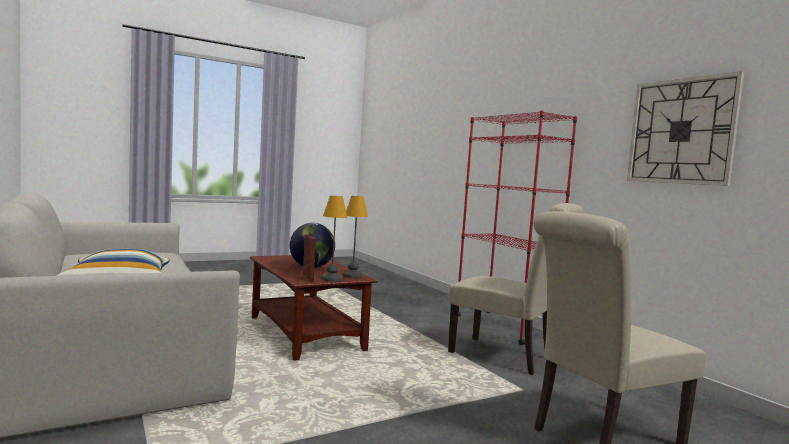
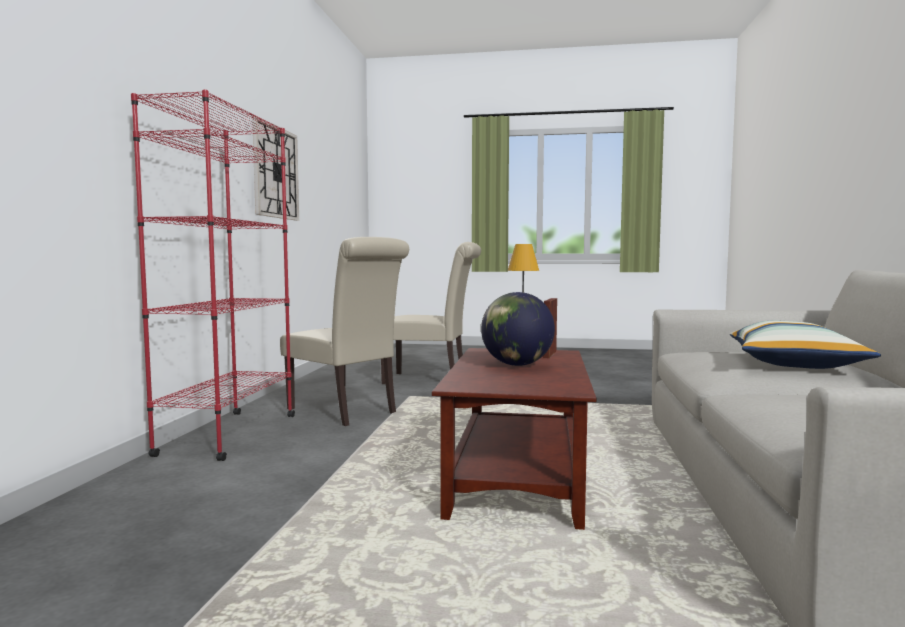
camera: 140 degrees left, 0 degrees up
(352, 275) = (486, 352): table lamp -> none
(507, 357) = (346, 412): beige chair -> beige chair turned 150 degrees clockwise

